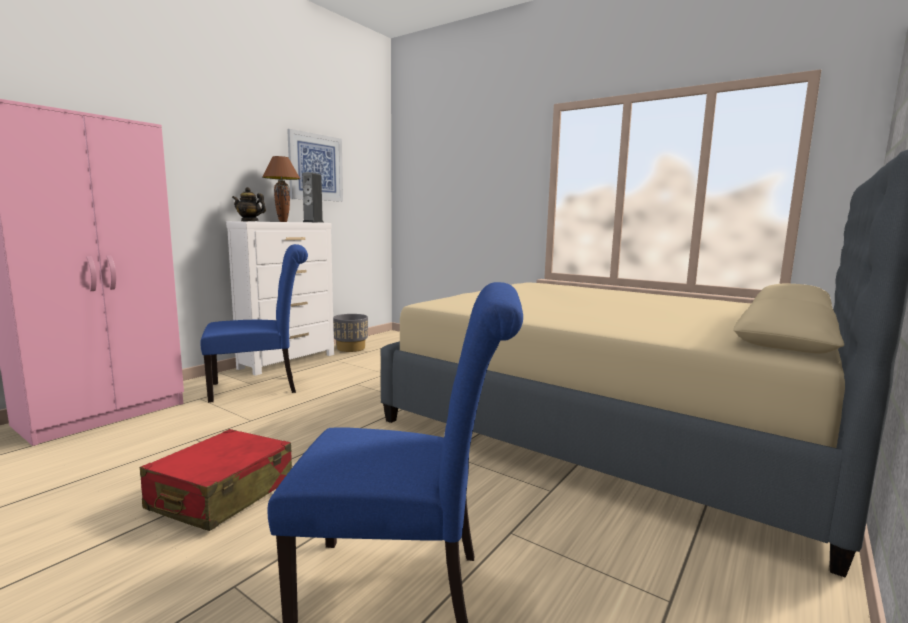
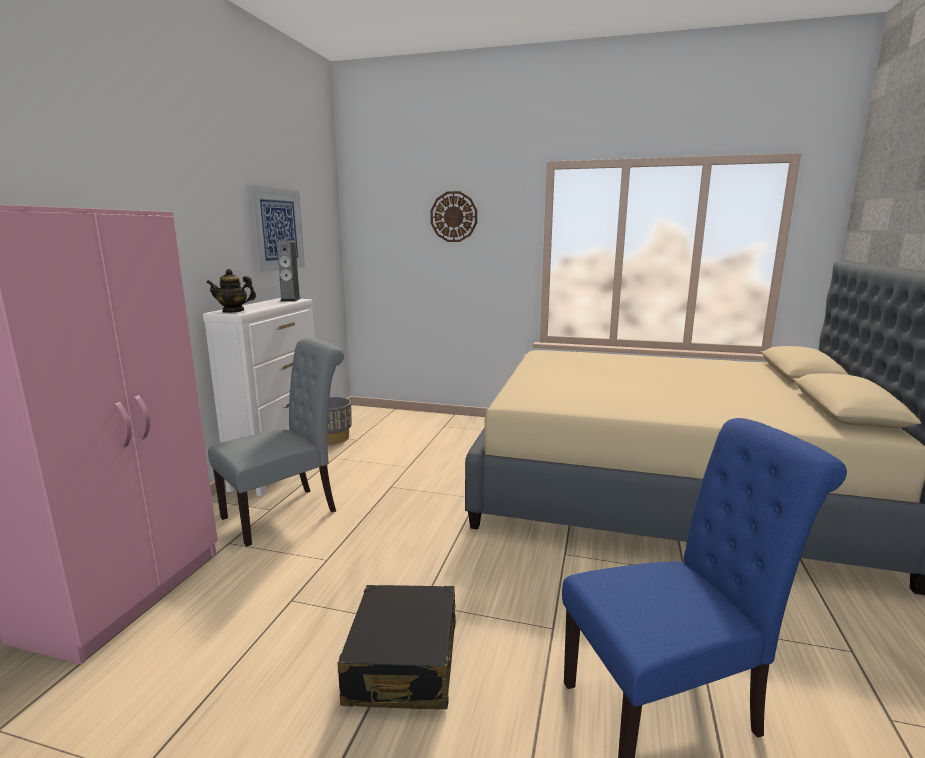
camera: 20 degrees left, 5 degrees up
(221, 495) = (403, 662): red suitcase -> black suitcase
(260, 387) = (287, 512): blue chair -> grey chair
(283, 221) = (262, 304): brown table lamp -> none
(475, 161) = (453, 216): none -> wall clock

